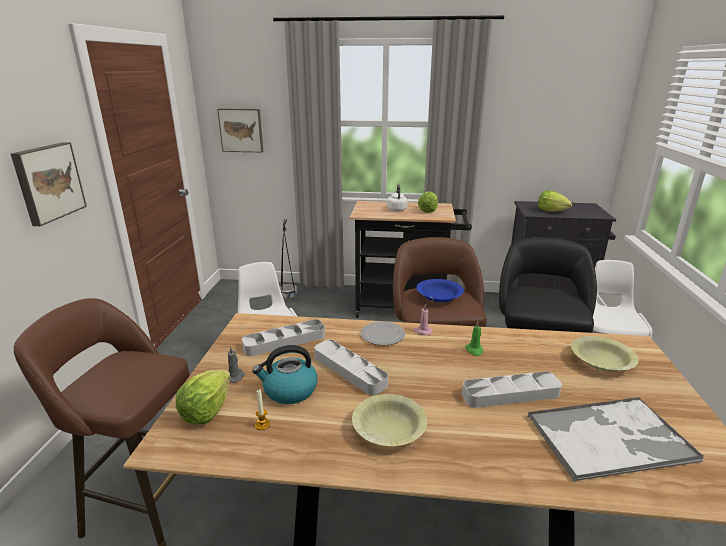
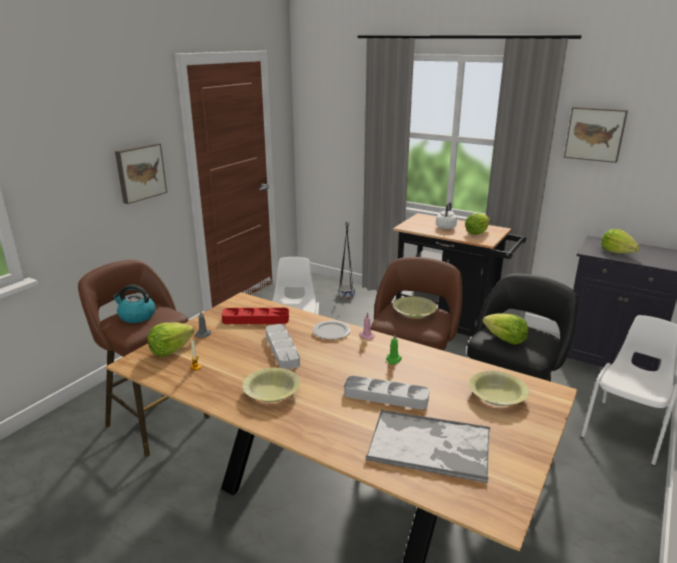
camera: 25 degrees right, 0 degrees up
(241, 130) = (326, 134): picture -> picture (595, 134)
(284, 341) = (256, 319): grey tray -> red tray
(289, 390) = (230, 352): kettle -> kettle (136, 316)
(439, 296) = (414, 313): blue bowl -> yellow bowl
(541, 304) = (504, 339): none -> lettuce

